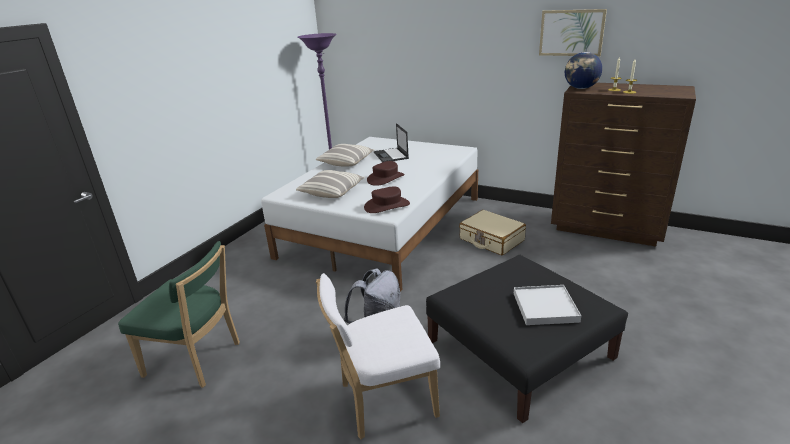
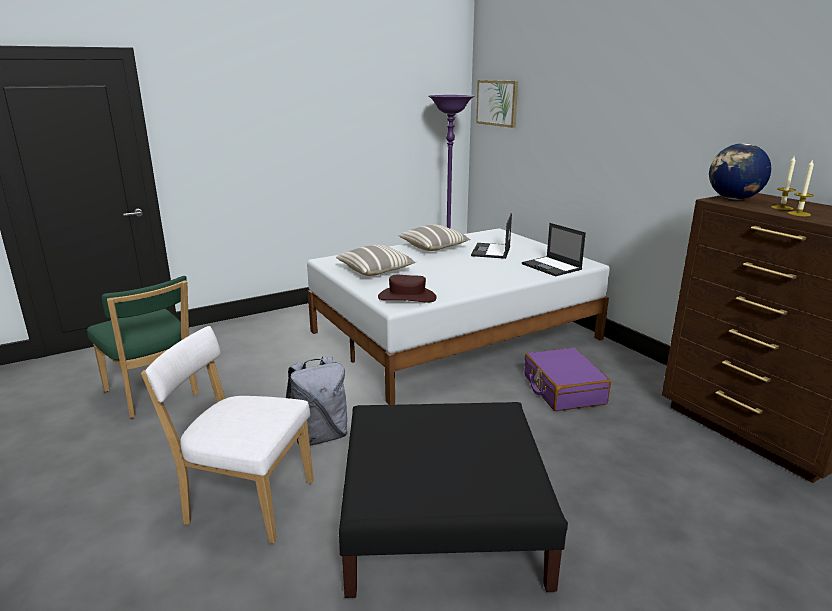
camera: 30 degrees right, 5 degrees down
(385, 178) = (448, 271): brown hat -> none
(446, 157) = (552, 267): none -> laptop
(491, 240) = (563, 389): beige suitcase -> purple suitcase
(545, 307) = (457, 467): white tray -> none
(571, 33) = (752, 116): picture -> picture (497, 103)

